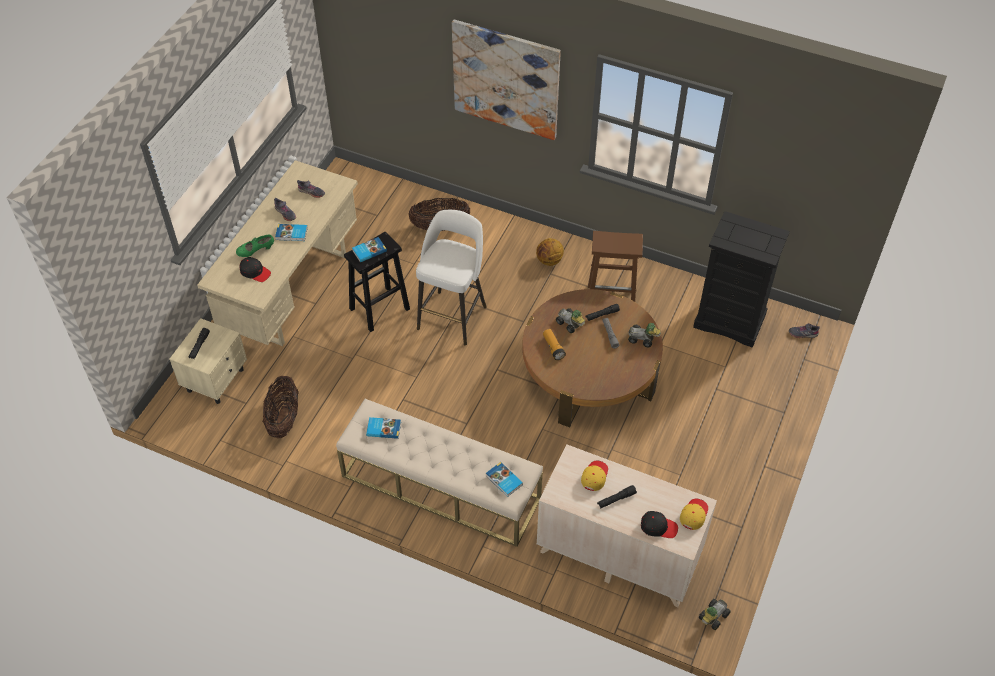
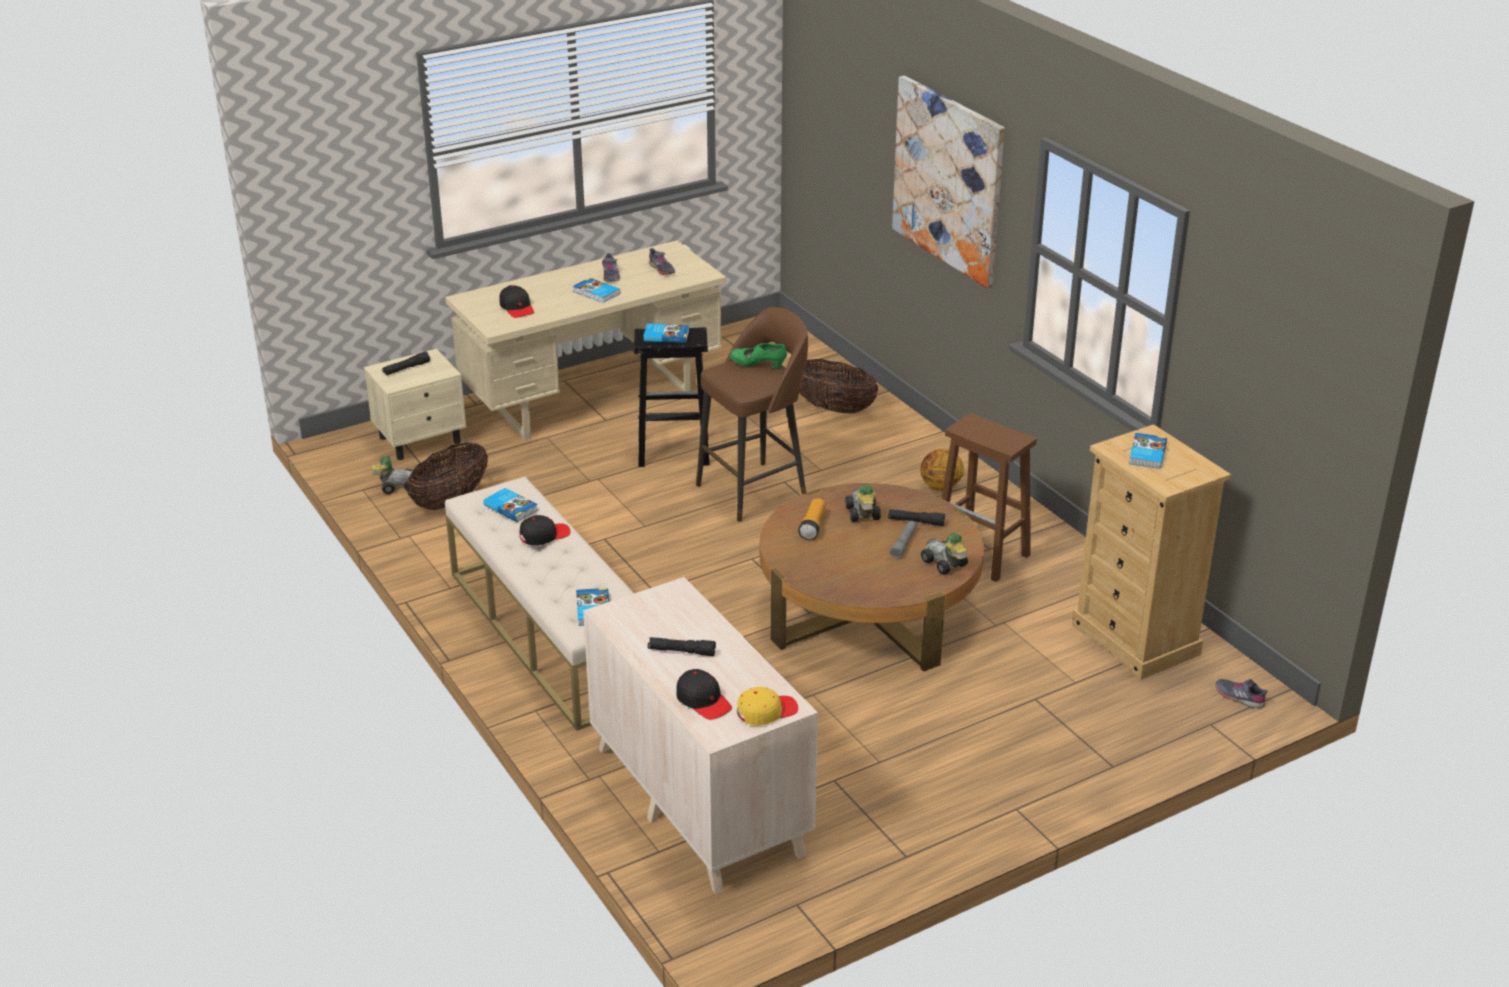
camera: 35 degrees right, 20 degrees down
(256, 251) = (539, 293): green shoe -> green shoe (758, 365)
(424, 440) = (544, 535): none -> black cap
(453, 316) = (754, 491): white stool -> brown stool
(594, 476) = (680, 619): yellow cap -> none
(712, 617) = (751, 928): toy car -> toy car (396, 486)
(730, 321) = (1136, 640): black dresser -> beige dresser
(740, 236) = (1146, 453): none -> book

